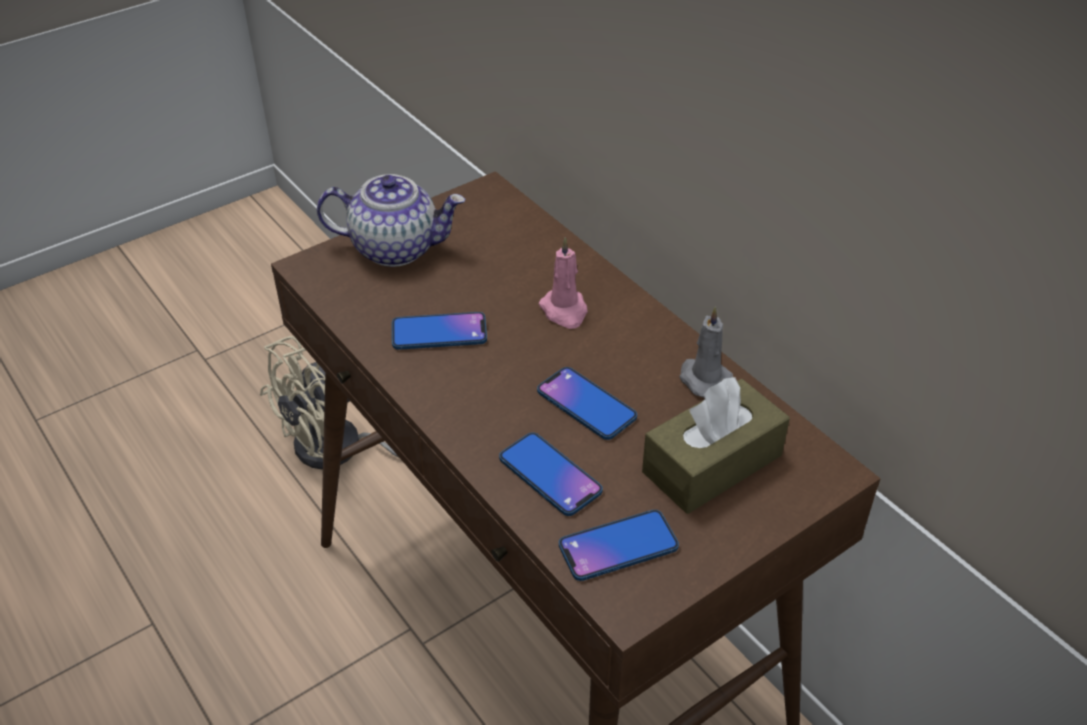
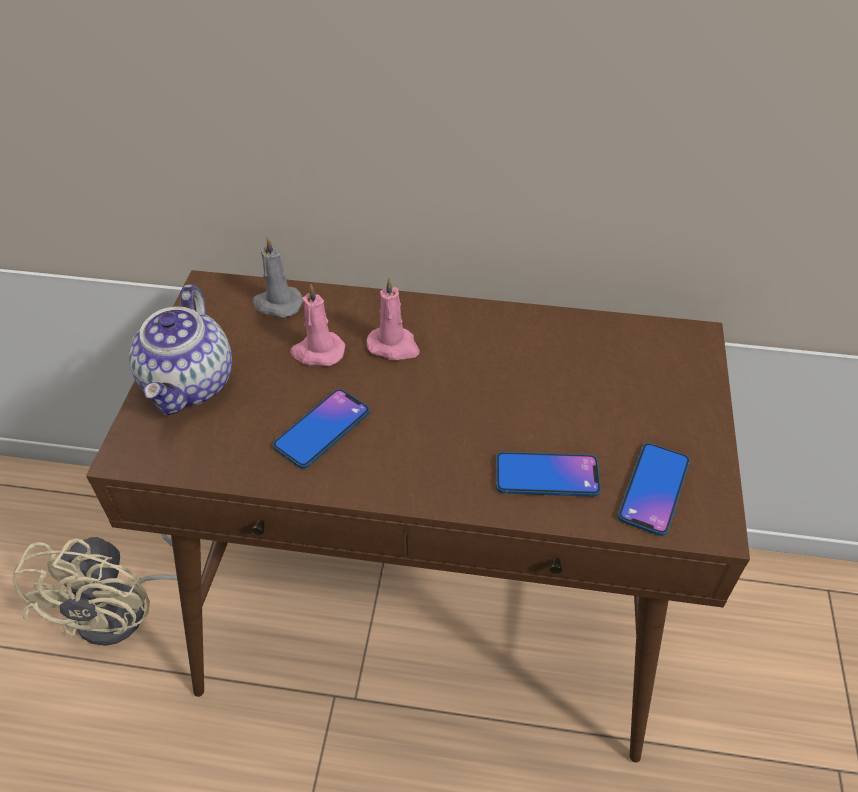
camera: 45 degrees left, 5 degrees up
(396, 247) = (190, 384): teapot -> teapot turned 135 degrees clockwise
(505, 280) = (317, 352): none -> pink candle
(586, 404) = (501, 405): phone -> none
(703, 379) = (548, 331): grey candle -> grey candle (277, 304)
(712, 463) = (629, 385): brown tissue box -> none

